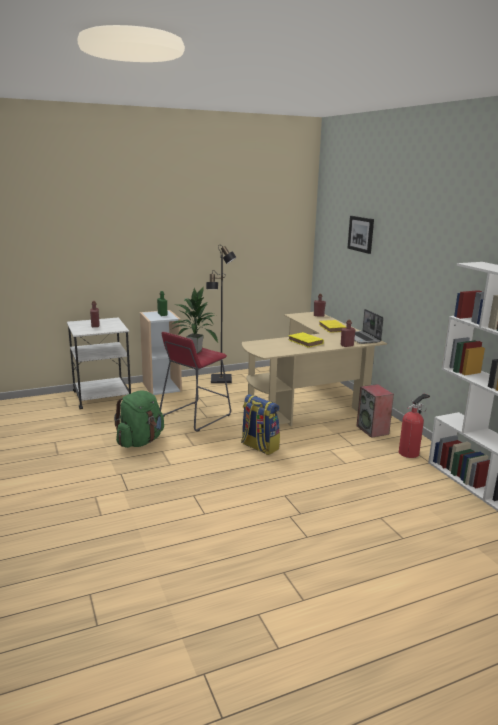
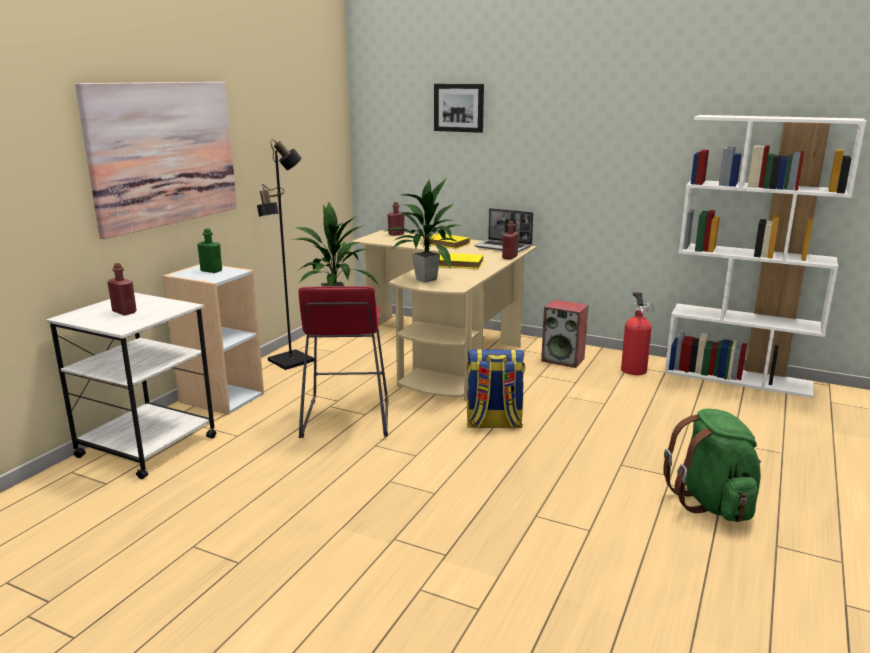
camera: 40 degrees left, 0 degrees up
(140, 441) = (335, 482): green backpack -> green backpack (712, 503)
(150, 247) = (164, 154): none -> picture
(262, 345) = (425, 279): none -> potted plant

